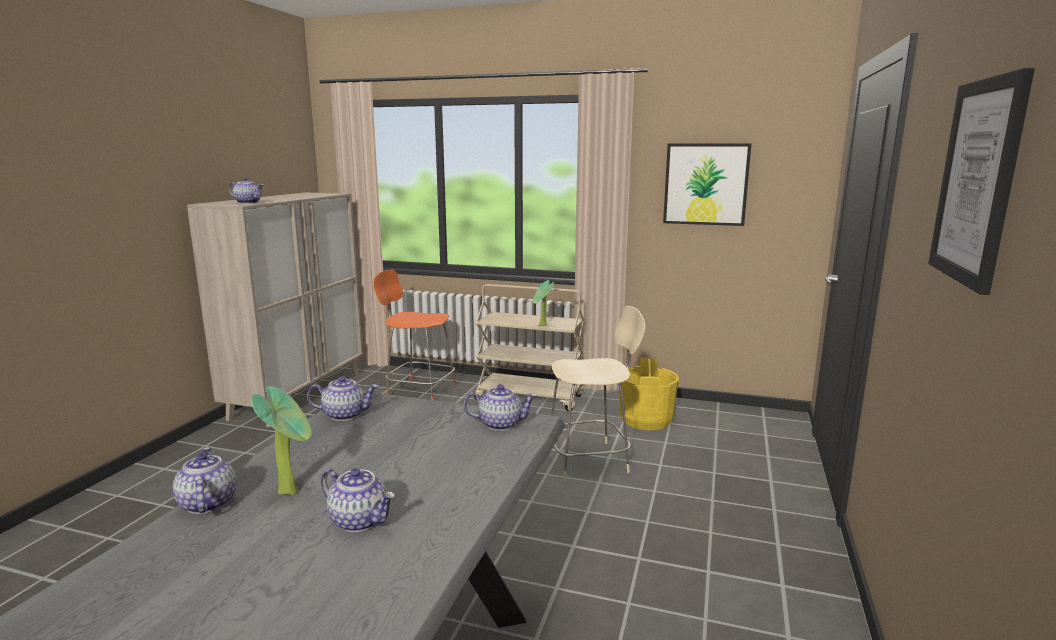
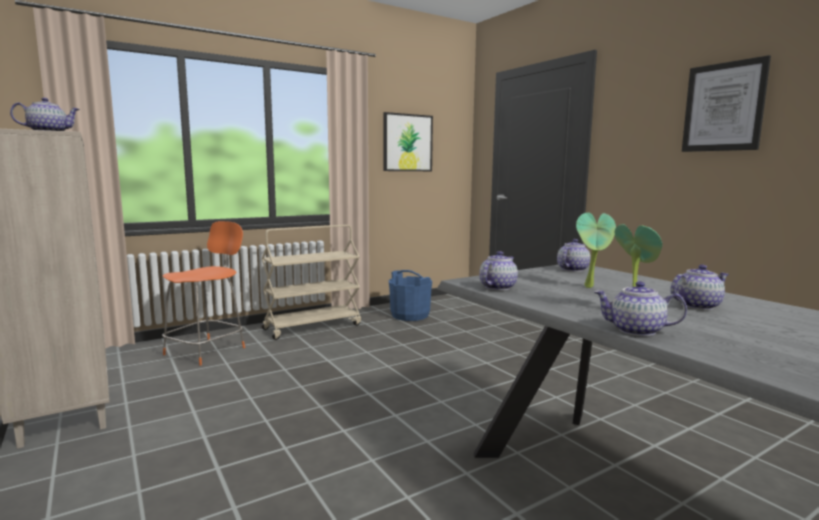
camera: 50 degrees left, 5 degrees down
(419, 390) = (207, 350): orange chair -> orange chair turned 150 degrees clockwise
(542, 326) = (331, 257): potted plant -> potted plant (591, 287)
(590, 460) = (430, 342): beige chair -> none
(646, 420) = (409, 315): yellow bucket -> blue bucket

